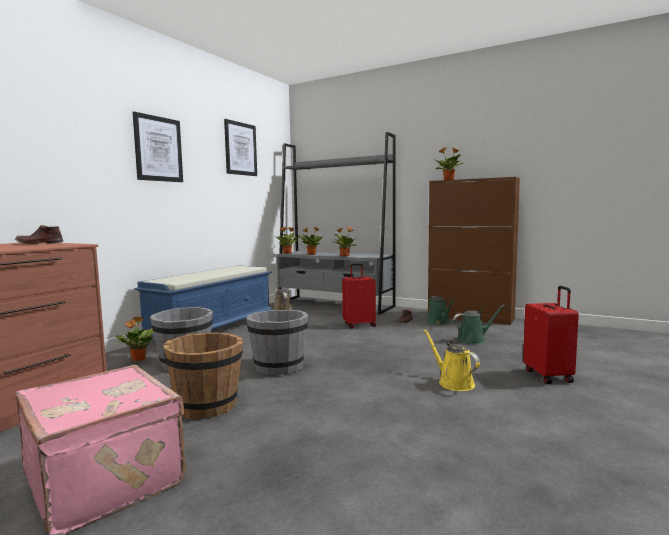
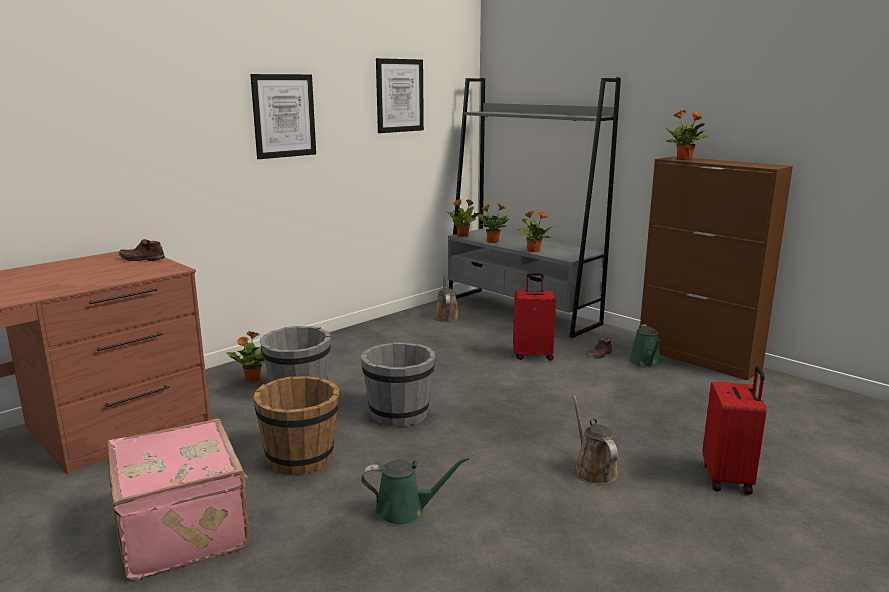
camera: 15 degrees right, 10 degrees up
(212, 329) = (348, 341): blue bench -> none
(453, 383) = (593, 470): yellow watering can -> brown watering can
(473, 340) = (671, 402): green watering can -> green watering can (405, 511)

